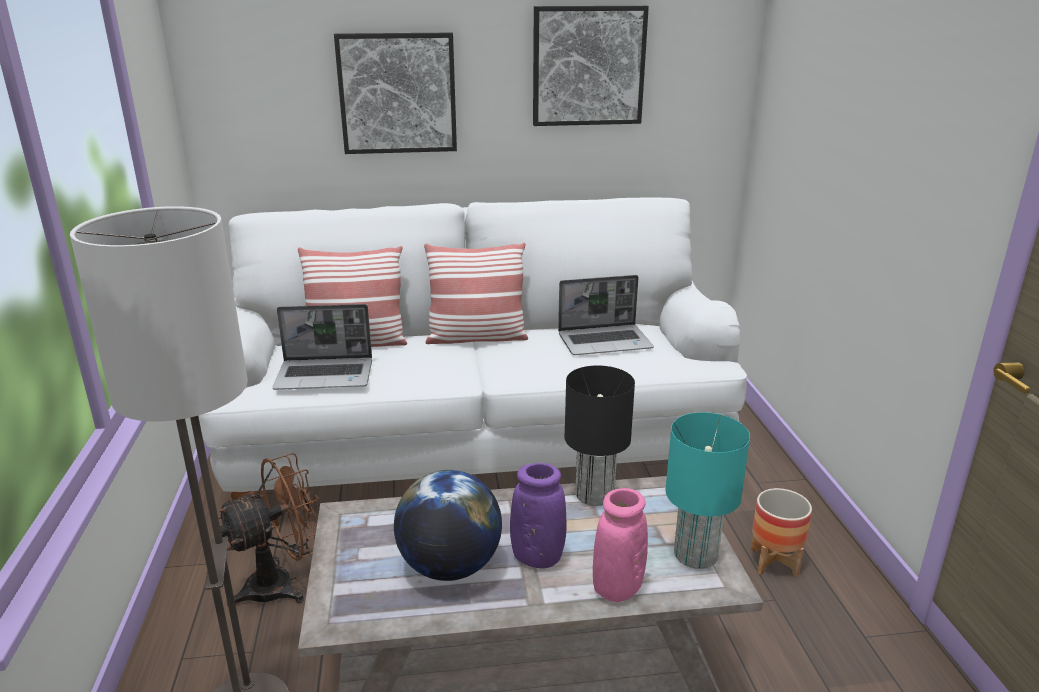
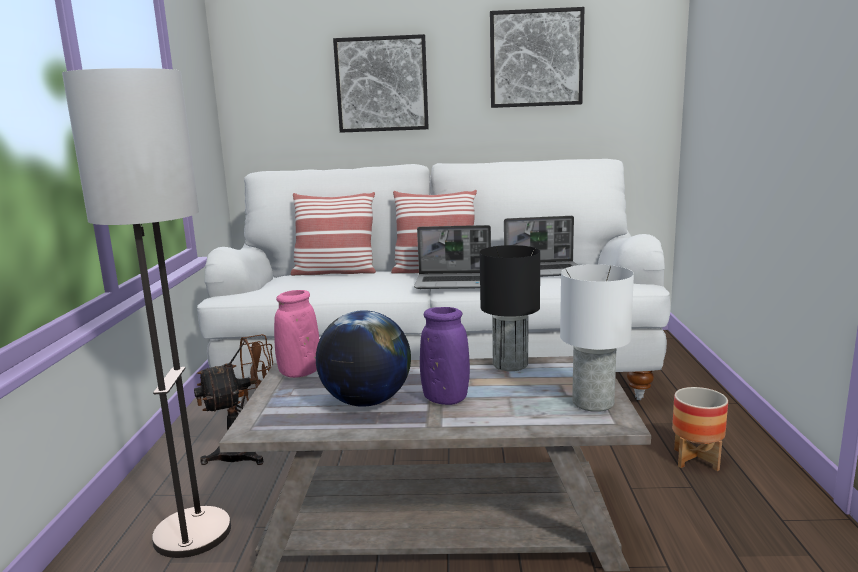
camera: 10 degrees right, 10 degrees down
(326, 375) = (303, 286): laptop -> laptop (455, 283)
(617, 588) = (512, 420): pink vase -> pink vase (300, 373)
(695, 554) = (592, 402): turquoise table lamp -> white table lamp

